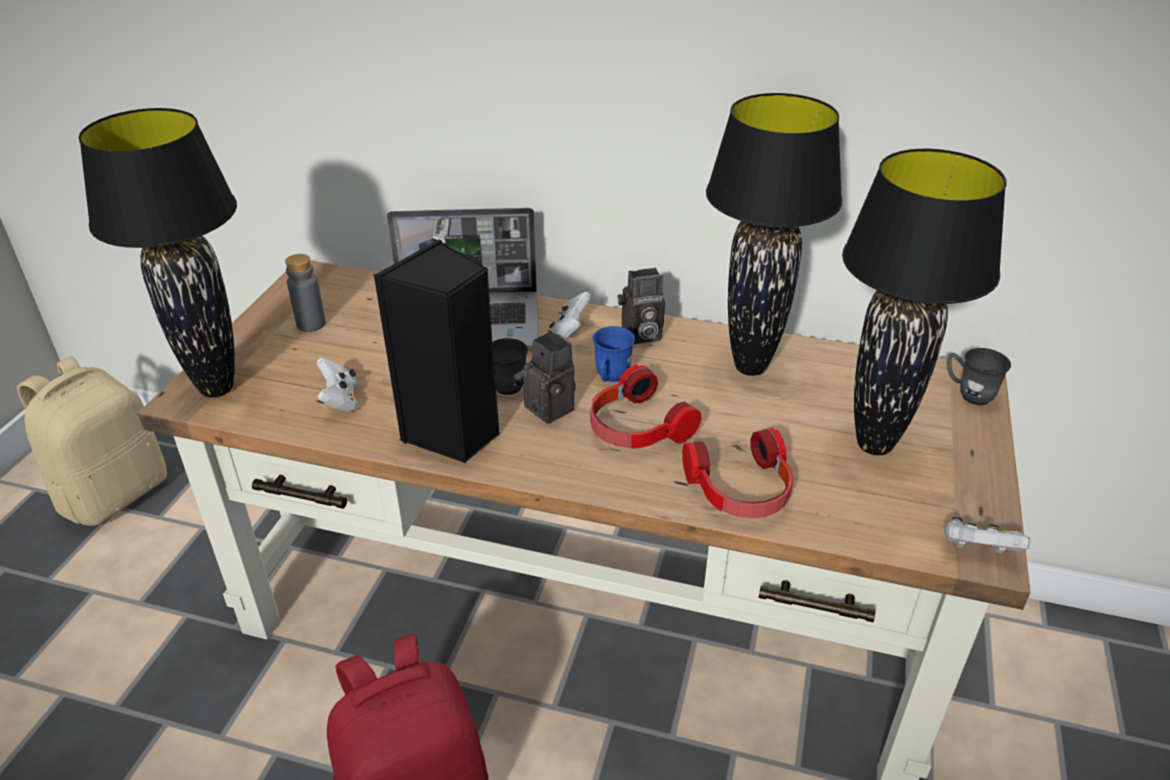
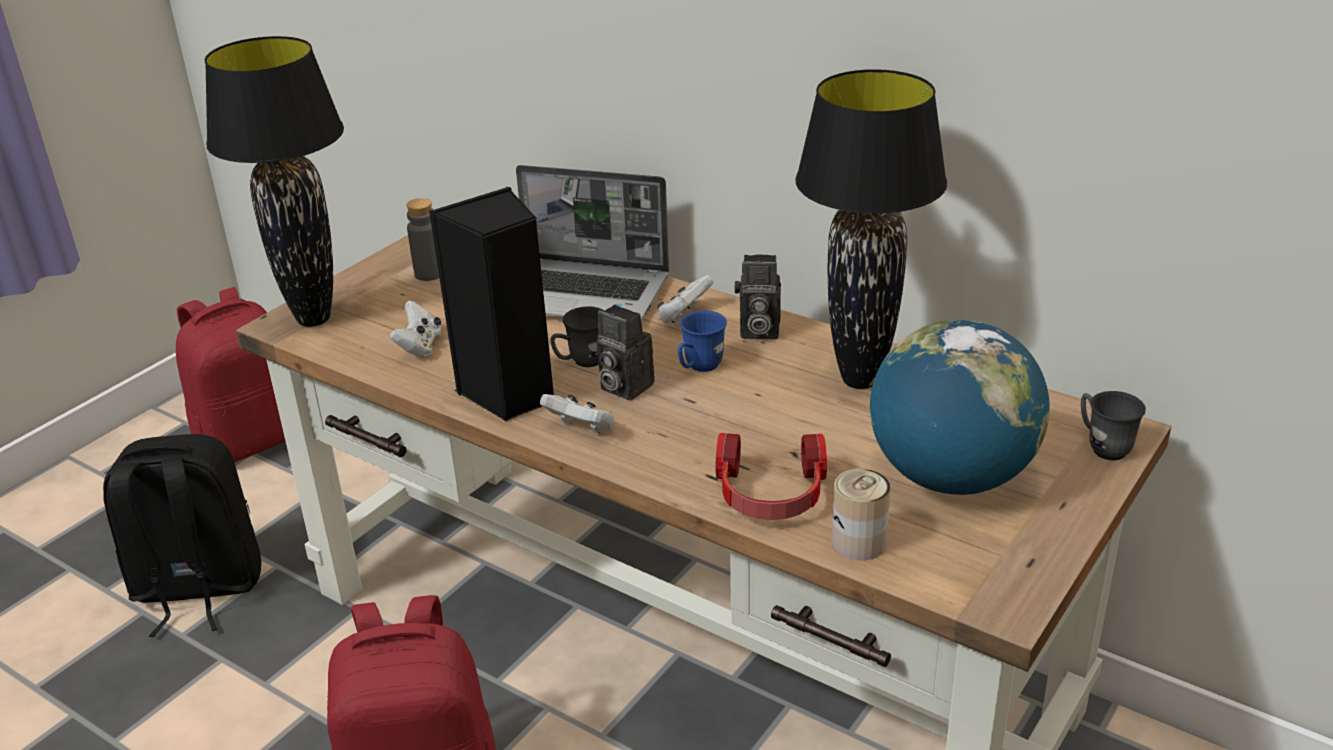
camera: 20 degrees right, 5 degrees down
(113, 655) = (197, 588): none -> black backpack
(114, 493) = (254, 438): beige backpack -> red backpack
(553, 408) = (623, 386): camera -> camera turned 150 degrees clockwise
(636, 428) = (697, 418): headphones -> none
(839, 521) = (859, 542): none -> can
(874, 444) = (950, 477): black table lamp -> globe
(977, 551) = (997, 599): white game controller -> white game controller (581, 429)

